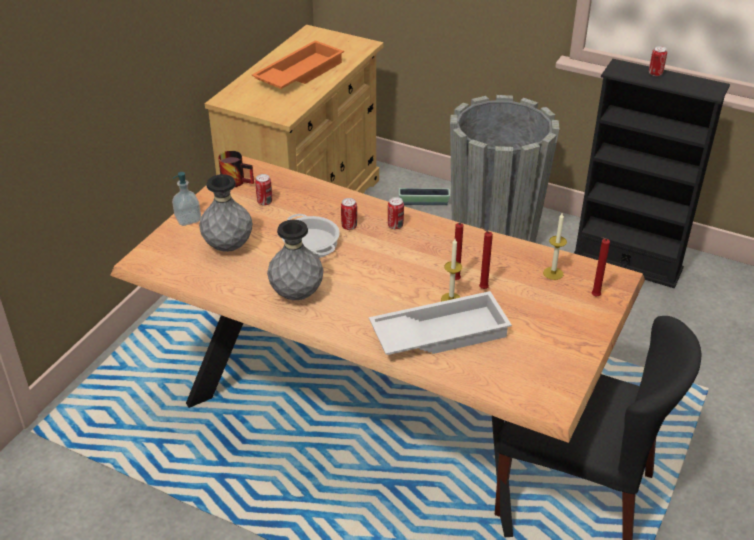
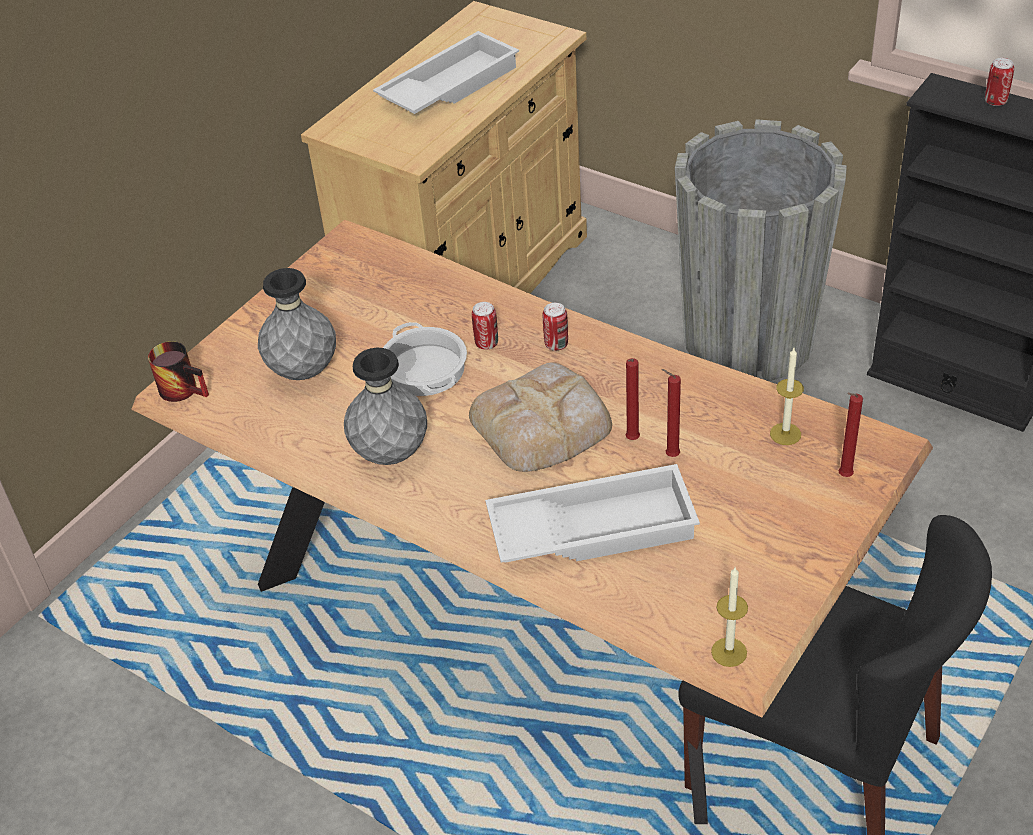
camera: 10 degrees right, 5 degrees up
(188, 219) = (252, 324): soap dispenser -> none
(237, 180) = (333, 262): mug -> mug (185, 388)
(264, 202) = (368, 299): can -> none
(299, 73) = (448, 85): orange tray -> white tray
(396, 273) = (544, 425): none -> bread
(423, 202) = (650, 275): planter -> none
(451, 299) = (620, 472): candle -> candle (729, 652)

